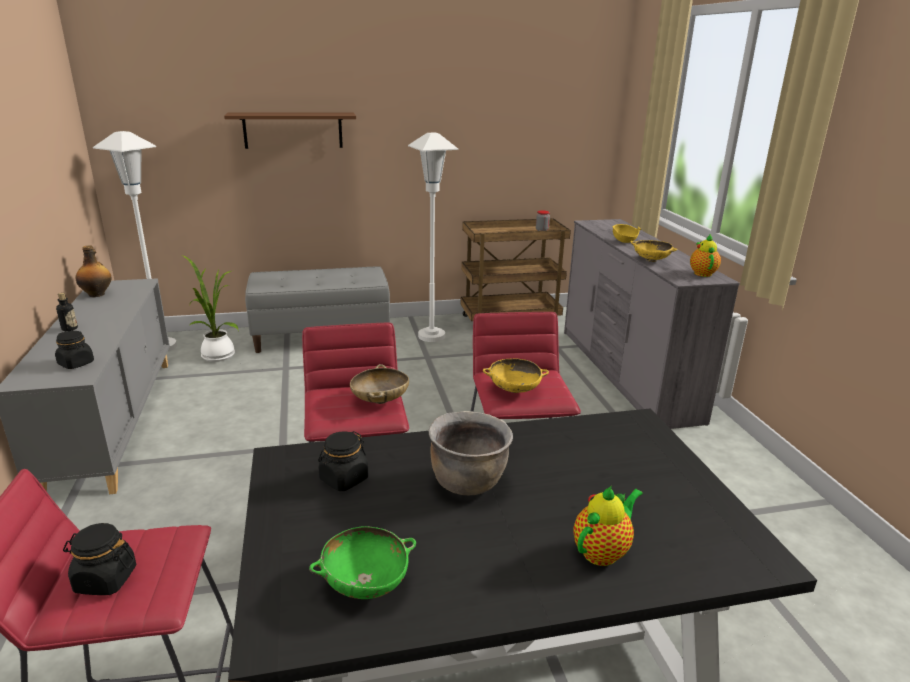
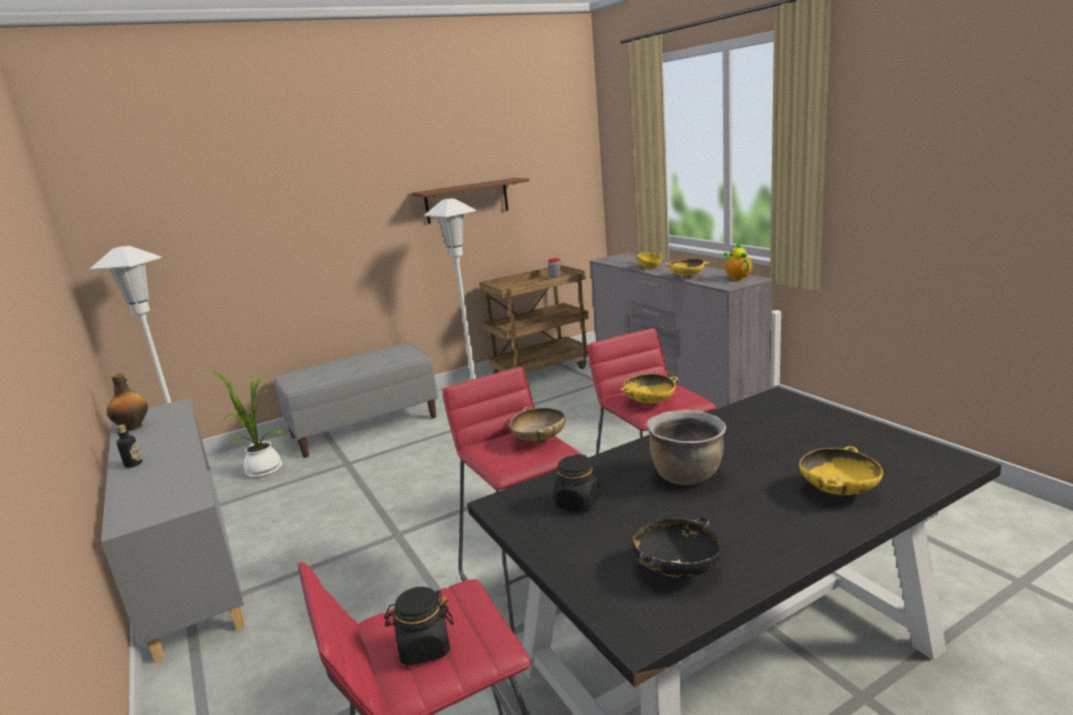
camera: 15 degrees left, 5 degrees down
(76, 363) = (175, 492): black jar -> none
(293, 130) = (298, 219): brown shelf -> brown shelf (467, 201)
(365, 583) = (676, 569): green bowl -> black bowl
(603, 551) = (839, 491): teapot -> yellow bowl

